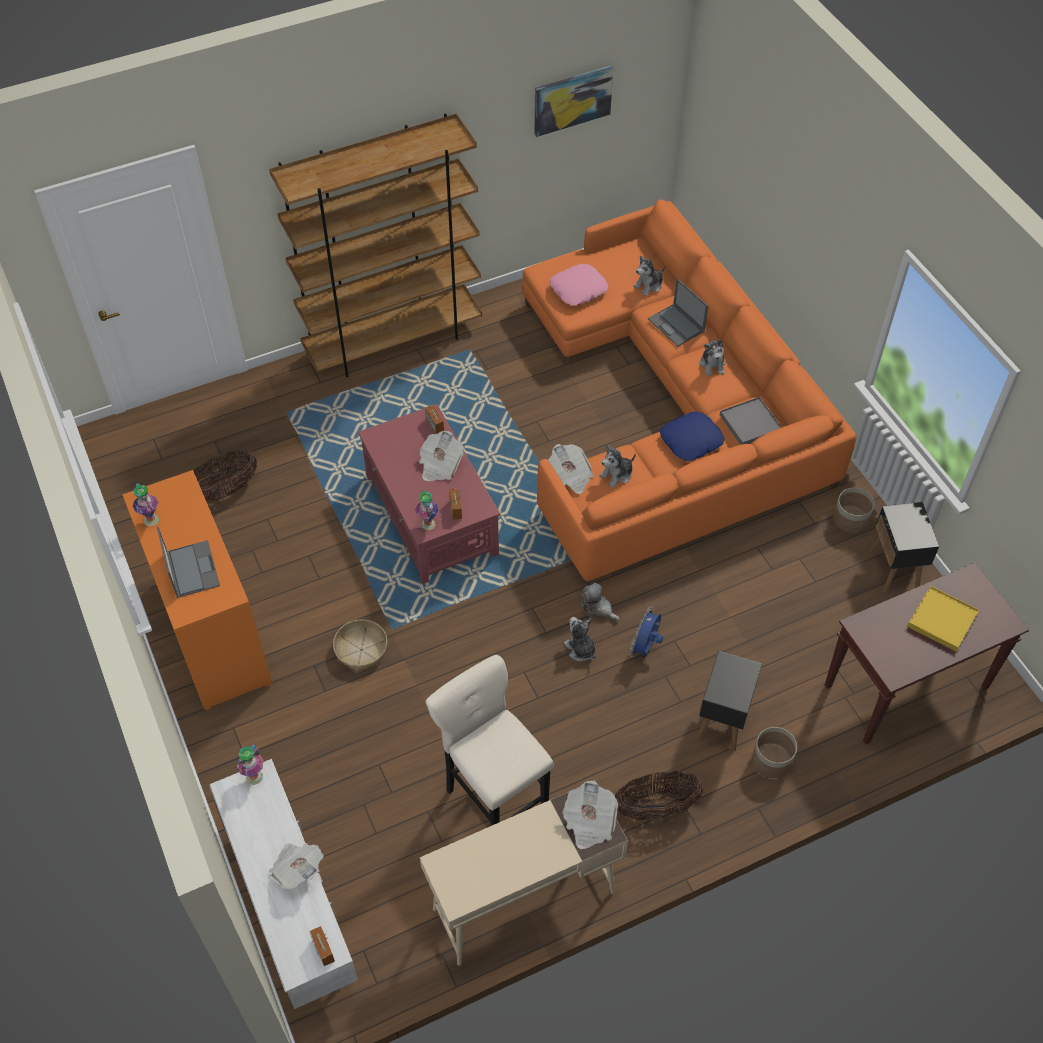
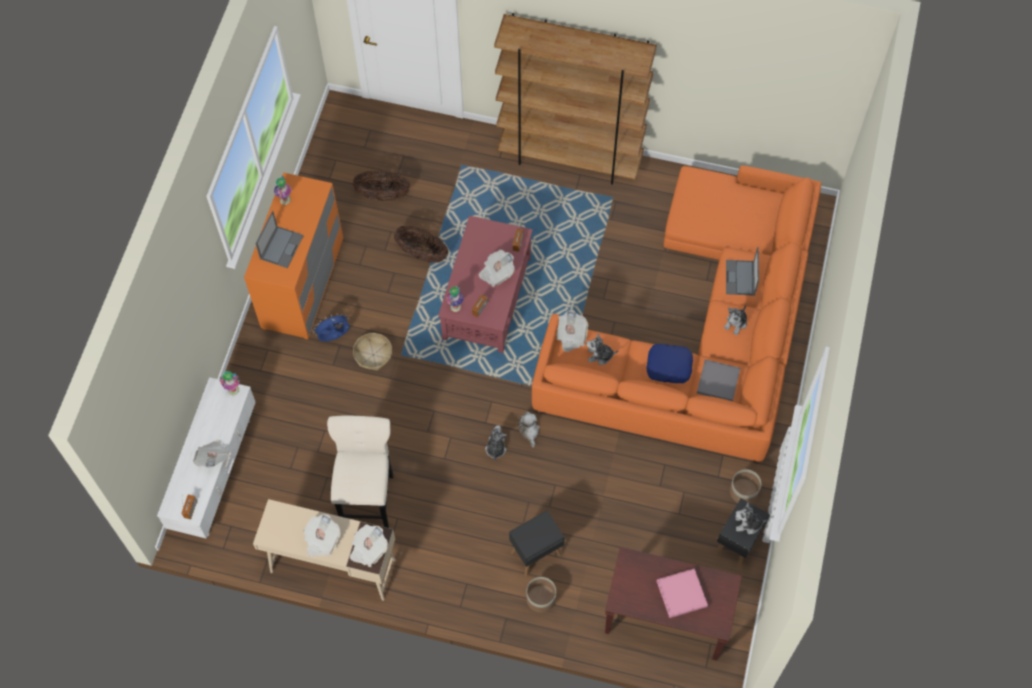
camera: 40 degrees right, 10 degrees up
(526, 854) = (321, 540): none -> newspaper
(572, 100) = (759, 77): picture -> none
(578, 289) = (702, 207): pink pillow -> none
(645, 648) = (533, 476): blue fan -> blue fan (334, 337)
(649, 285) = (752, 236): plush toy -> plush toy (748, 524)
(656, 807) = (450, 572): basket -> basket (422, 253)
(942, 620) = (681, 594): yellow tray -> pink tray

